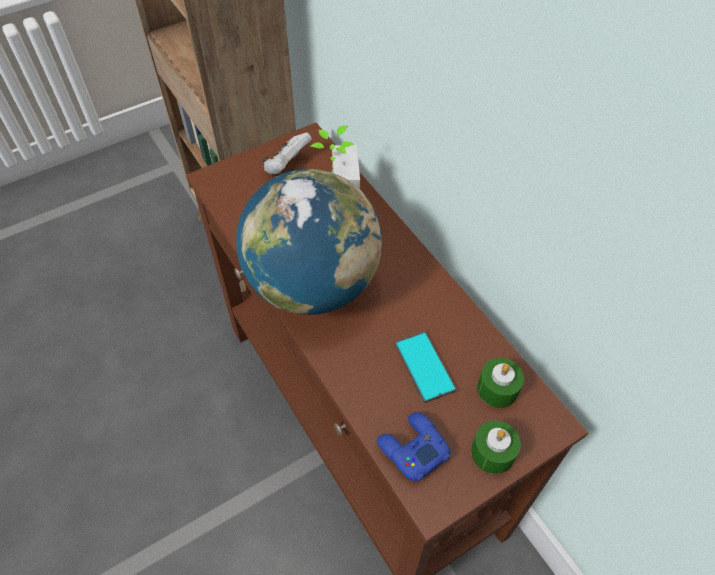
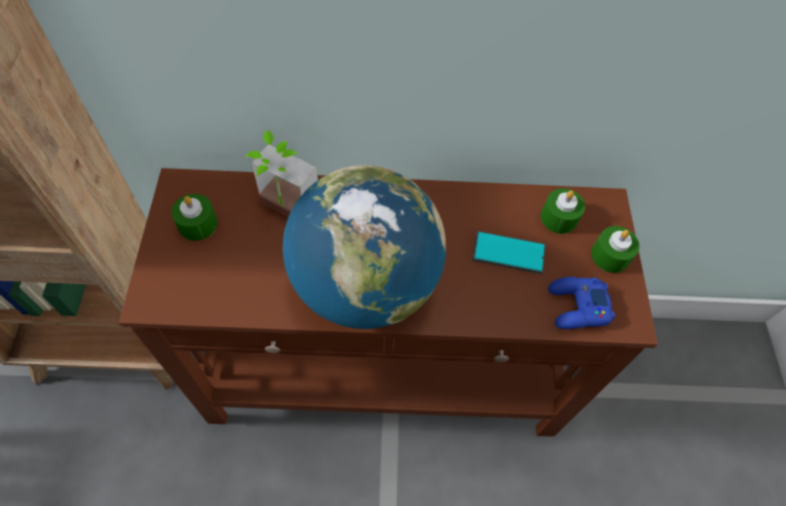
camera: 60 degrees left, 5 degrees up
(287, 166) = (197, 224): white game controller -> green candle

